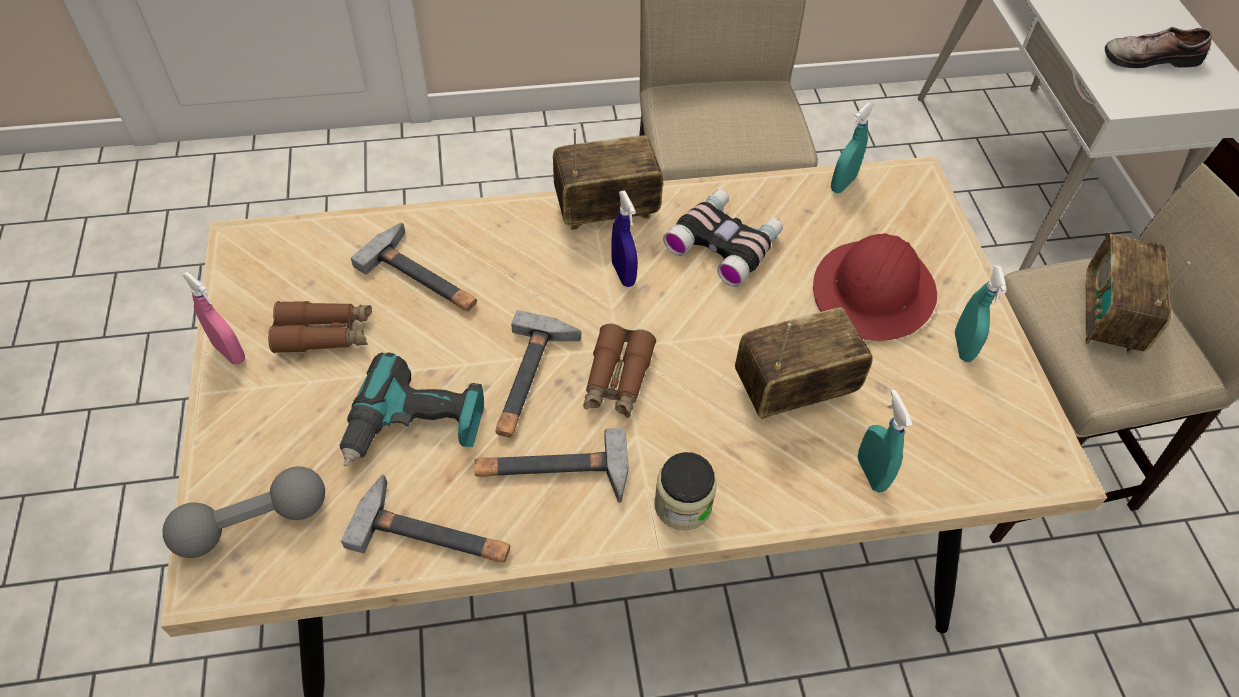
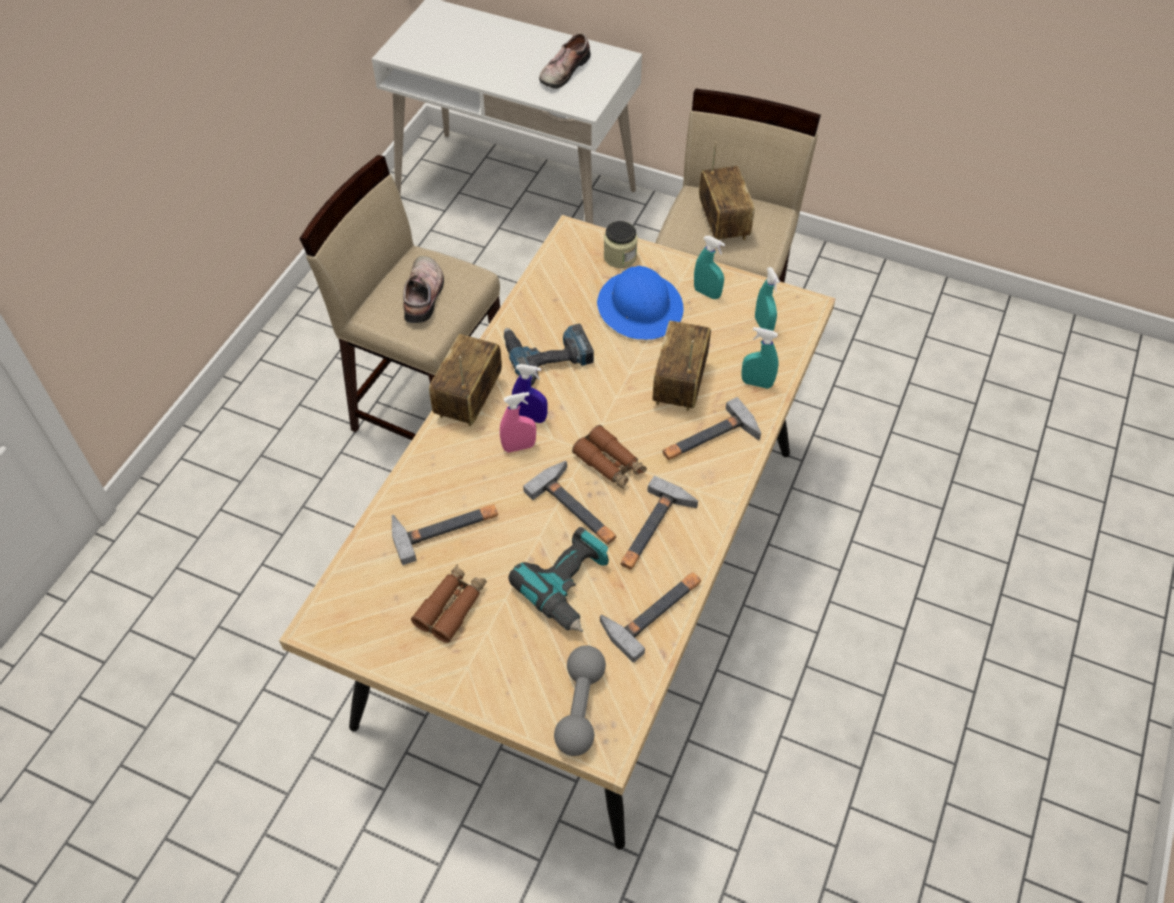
camera: 55 degrees left, 0 degrees up
(229, 352) = (423, 671): pink spray bottle -> pink spray bottle (519, 447)
(682, 505) = (718, 478): jar -> jar (620, 257)
(725, 243) = (547, 354): binoculars -> power drill
(729, 119) = (425, 295): none -> shoe
(734, 464) = (709, 440): none -> hammer
(843, 184) = (547, 270): turquoise spray bottle -> turquoise spray bottle (763, 326)
(874, 292) = (640, 307): red hard hat -> blue hard hat
(1109, 318) = (723, 223): radio -> radio turned 150 degrees counterclockwise

